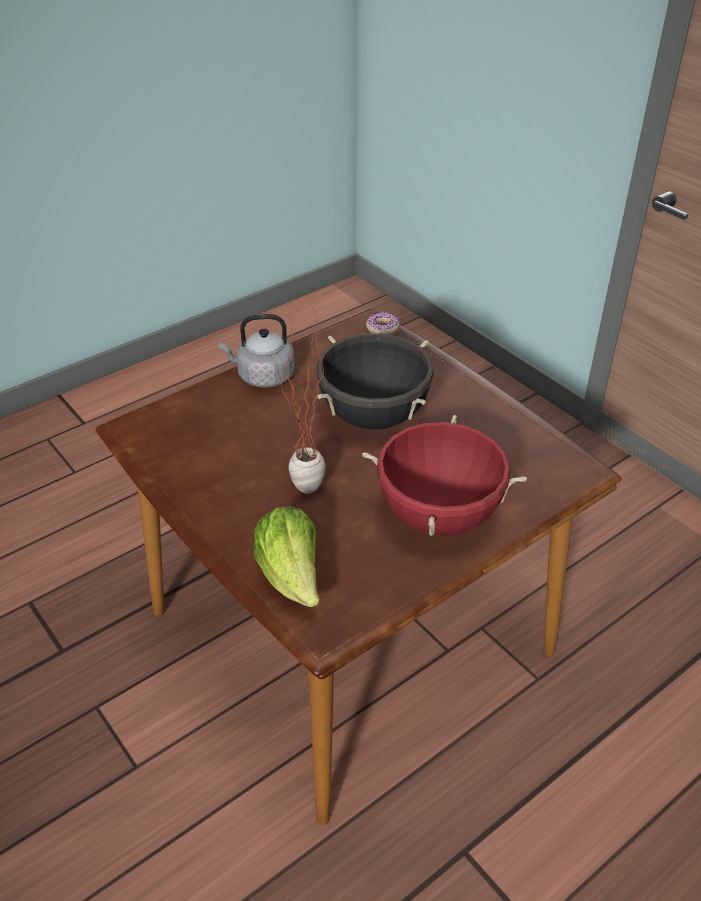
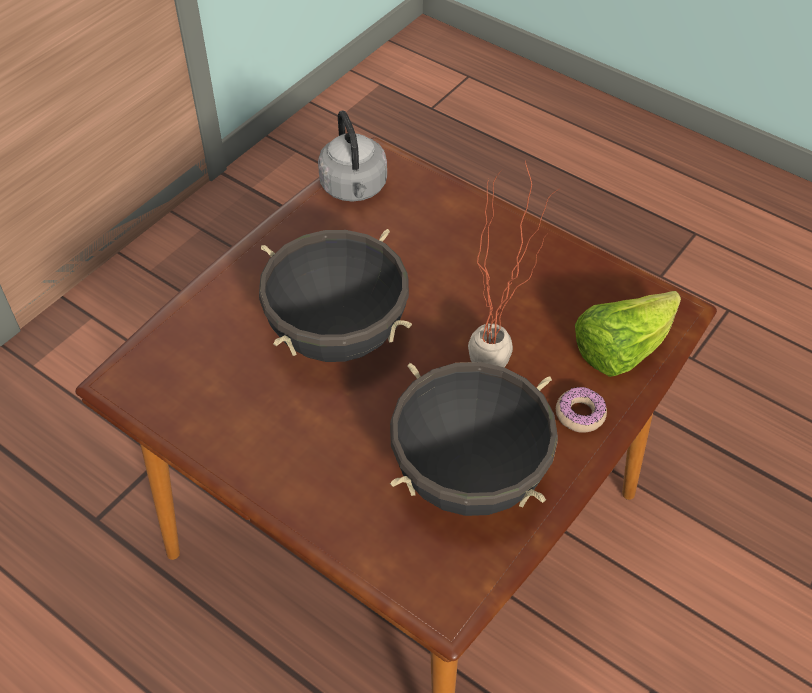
camera: 105 degrees left, 10 degrees up
(215, 458) = (469, 477): none -> black cooking pot
(263, 376) = (281, 475): grey kettle -> grey kettle (354, 188)
(382, 328) = (135, 363): donut -> donut (580, 414)
(439, 516) = (485, 253): red cooking pot -> none

